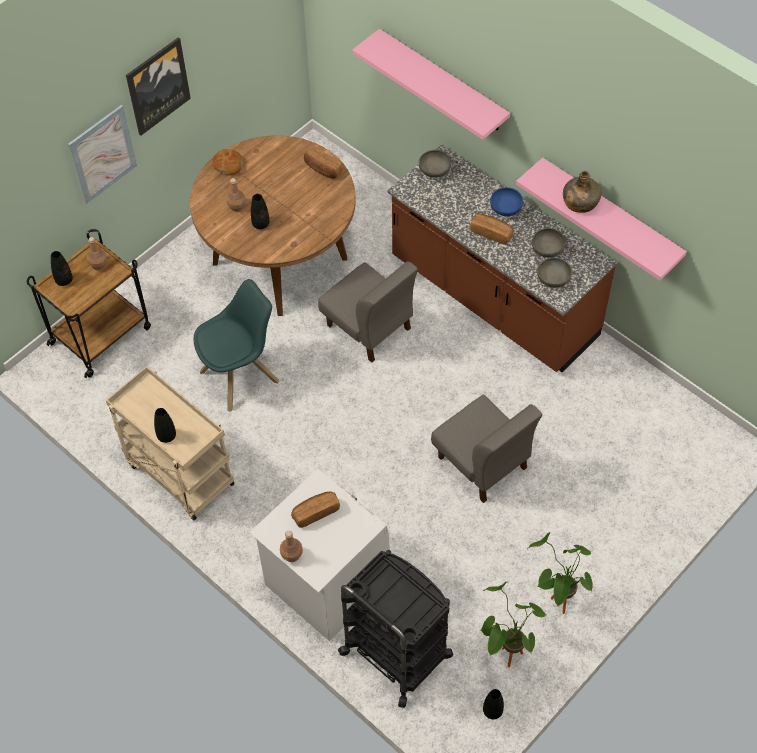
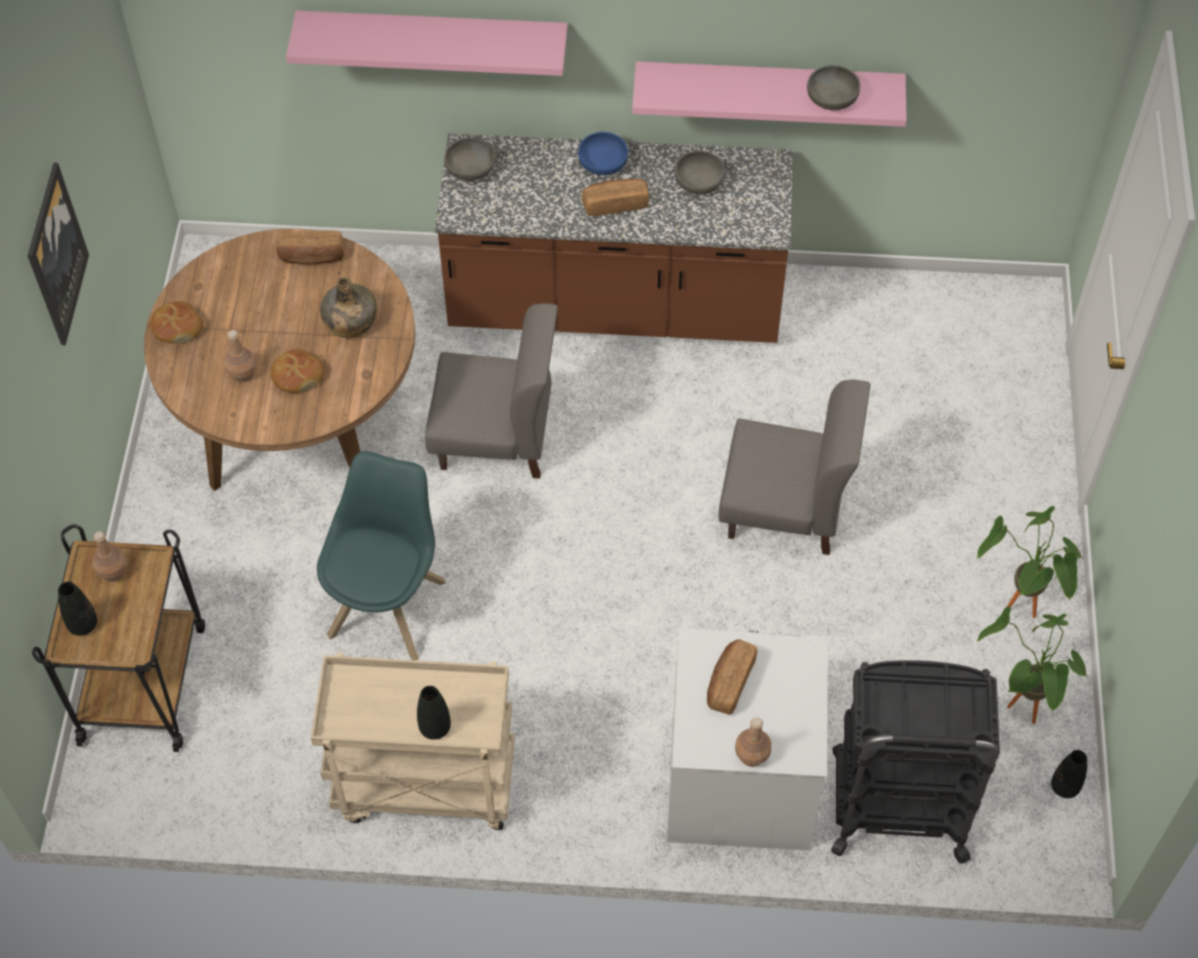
camera: 40 degrees left, 0 degrees up
(102, 154) = (39, 401): picture -> none
(260, 224) = (297, 376): black vase -> bread
(553, 279) = (740, 213): grey bowl -> grey bowl (832, 99)
(580, 202) = (732, 89): green bottle -> green bottle (350, 322)

